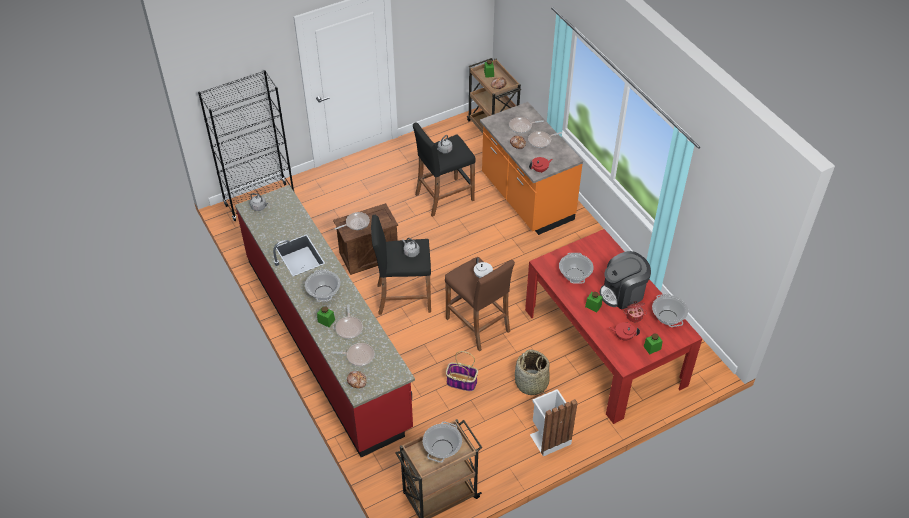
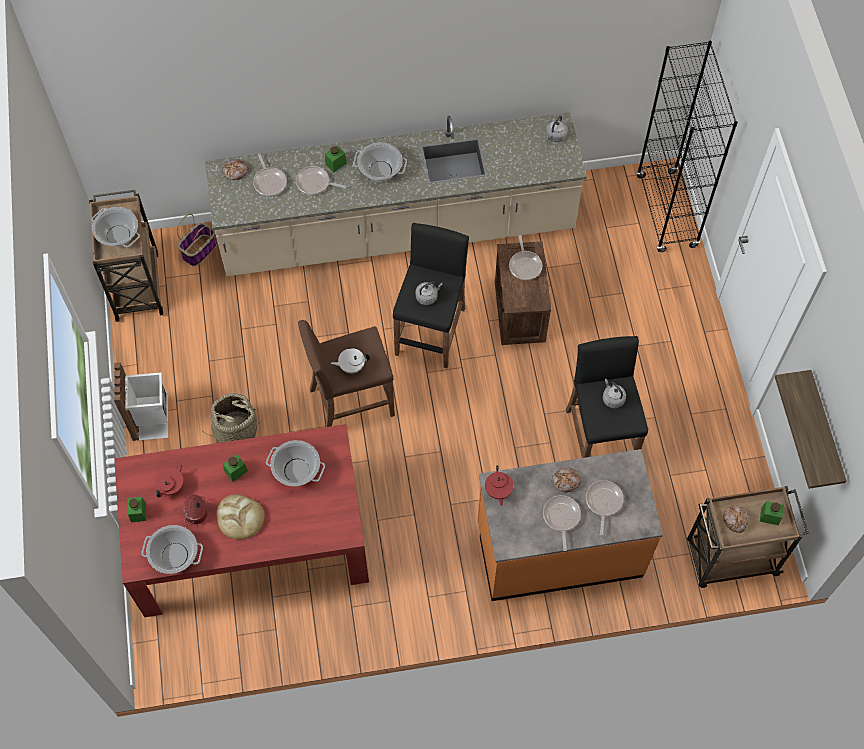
camera: 110 degrees right, 15 degrees up
(327, 341) = (397, 231): red counter -> beige counter
(358, 356) = (269, 182): frying pan -> frying pan turned 45 degrees counterclockwise
(449, 30) = (824, 431): none -> shelf
(461, 382) = (273, 354): basket -> basket (199, 250)
(623, 293) = (240, 517): coffee machine -> bread

